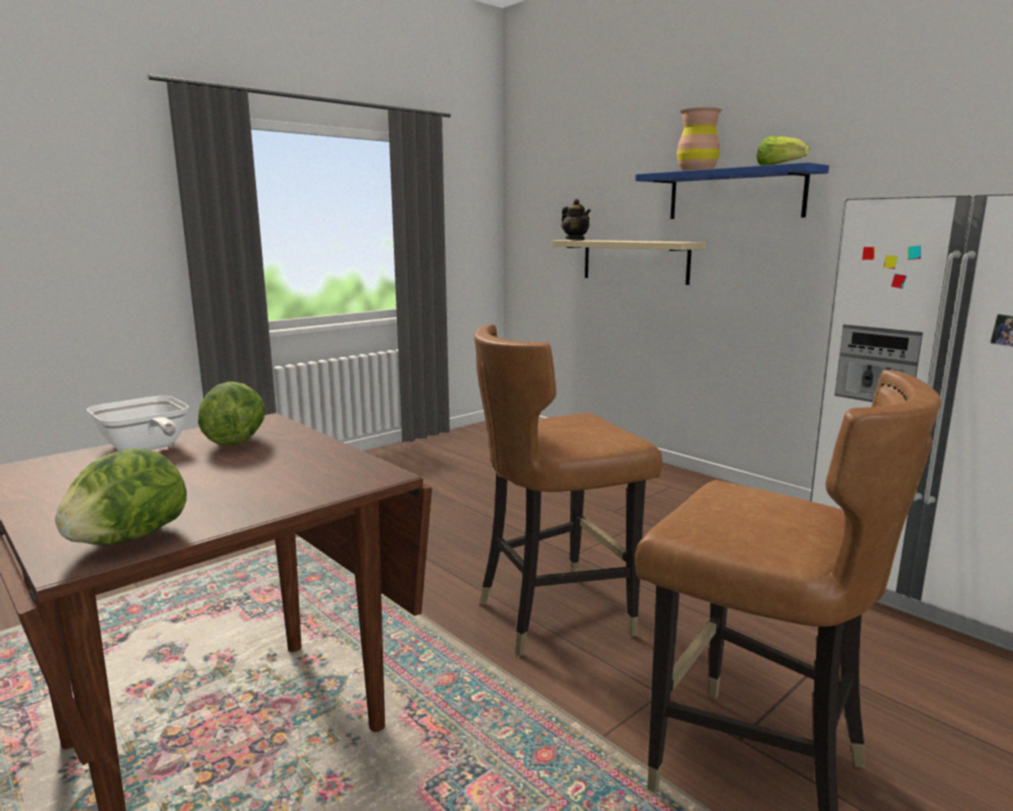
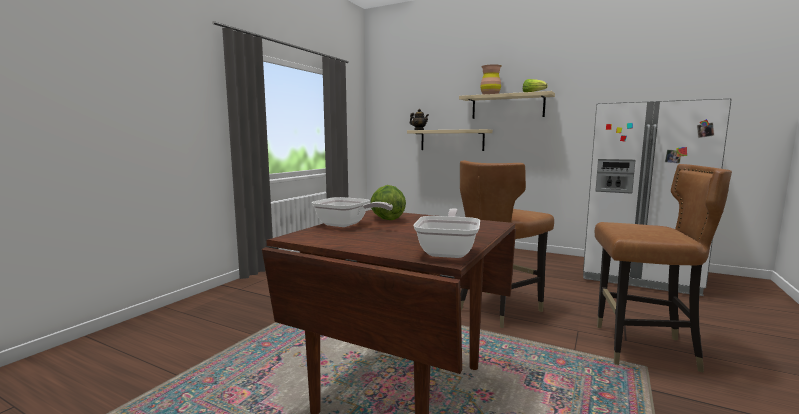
camera: 20 degrees left, 5 degrees down
(128, 539) = (448, 251): lettuce -> frying pan
(735, 194) = (507, 106): blue shelf -> beige shelf

